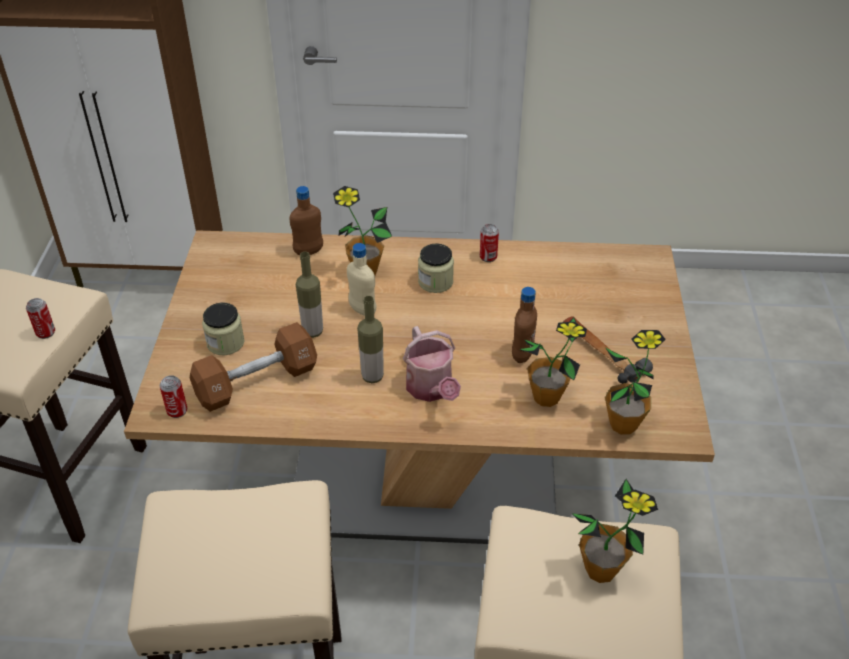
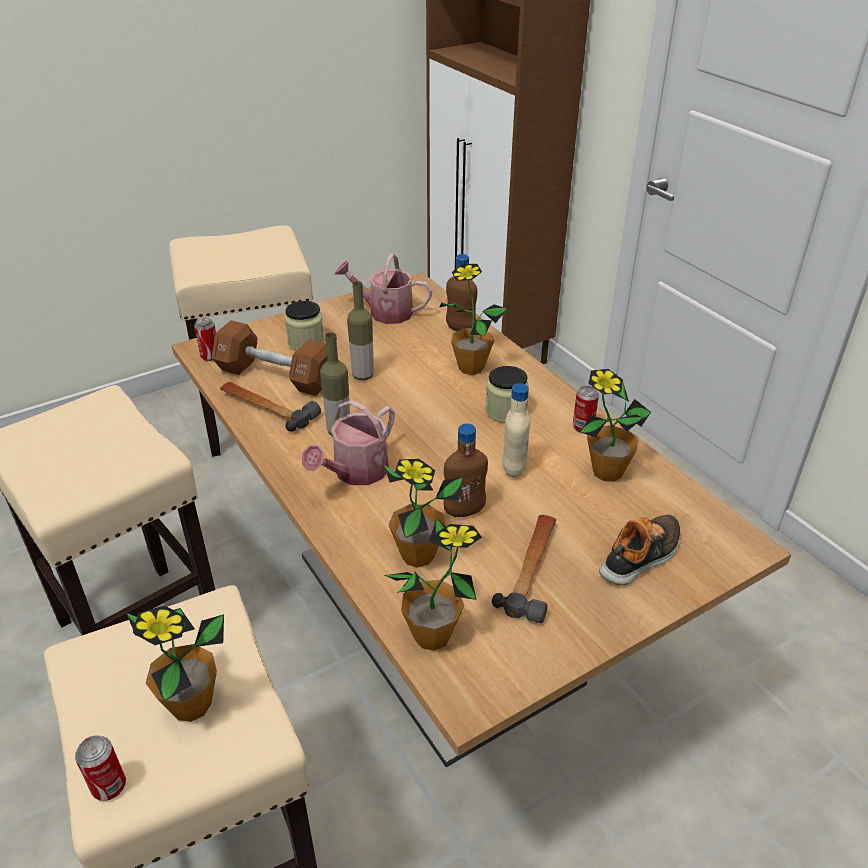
camera: 55 degrees right, 5 degrees down
(45, 333) = (241, 269): can -> can (109, 786)
(234, 278) = (385, 312): none -> watering can
(298, 405) = (267, 408): none -> hammer
(362, 310) = (419, 388): beige bottle -> beige bottle (513, 468)
(542, 272) = (607, 472): none -> potted plant
(627, 301) = (641, 556): none -> shoe

